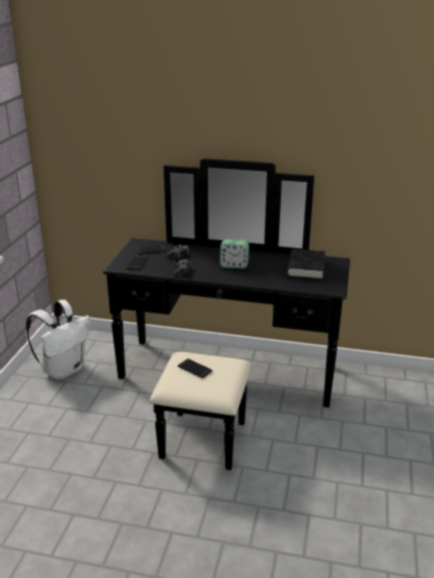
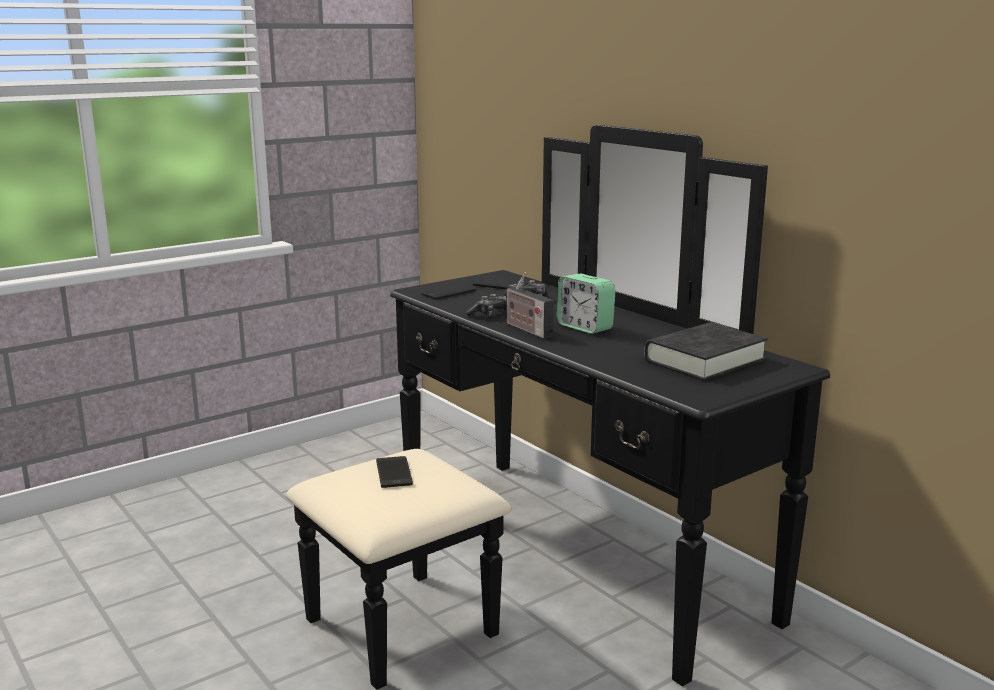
camera: 40 degrees right, 10 degrees down
(64, 369) = (357, 461): white backpack -> none
(213, 275) = (526, 329): none -> radio

